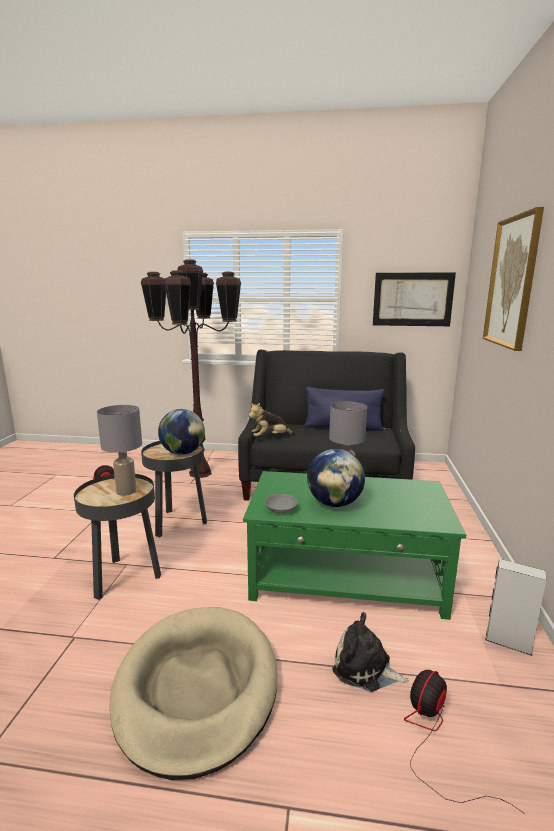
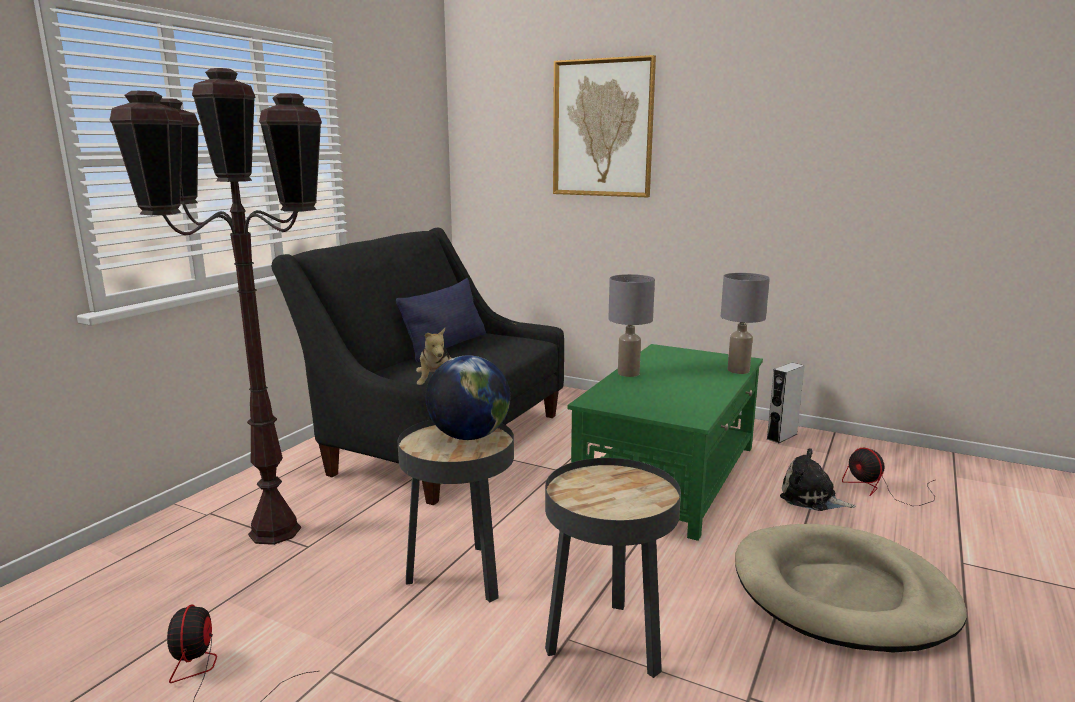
camera: 70 degrees left, 0 degrees up
(125, 491) = (613, 485): grey table lamp -> grey table lamp (738, 371)
(280, 509) = (692, 410): grey bowl -> none
(334, 503) = (686, 386): globe -> none
(365, 668) = (811, 498): plush toy -> plush toy turned 75 degrees clockwise
(412, 299) = (410, 153): picture -> none

